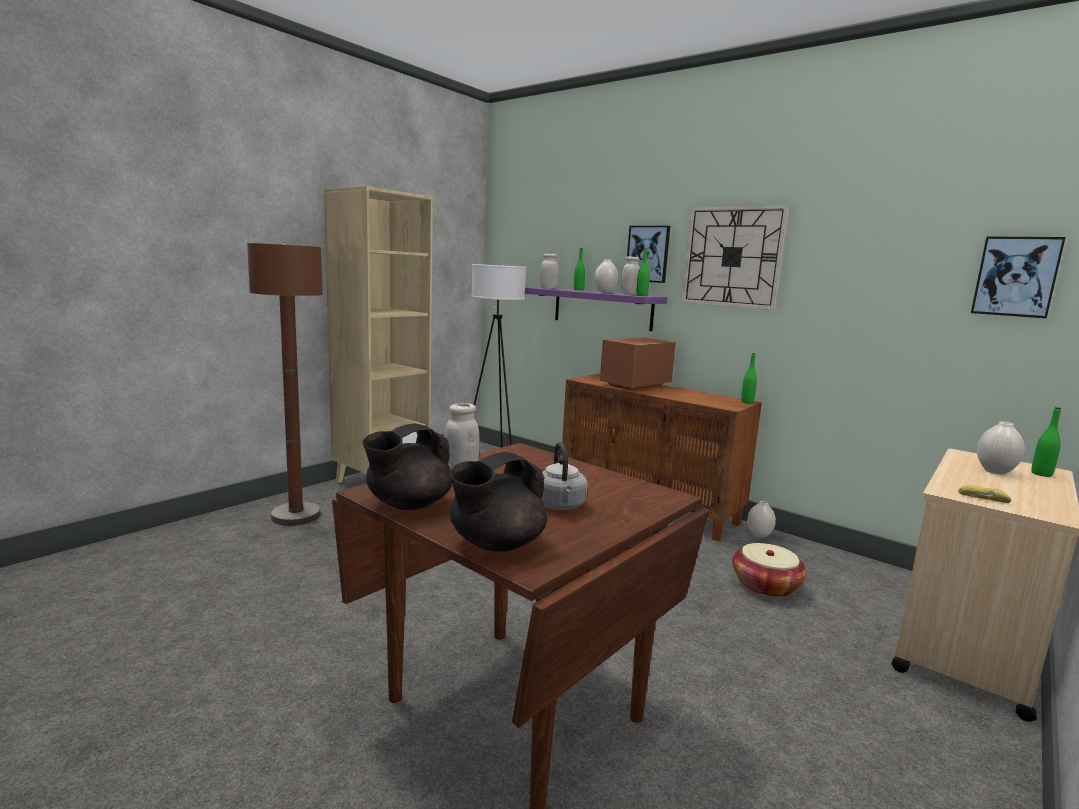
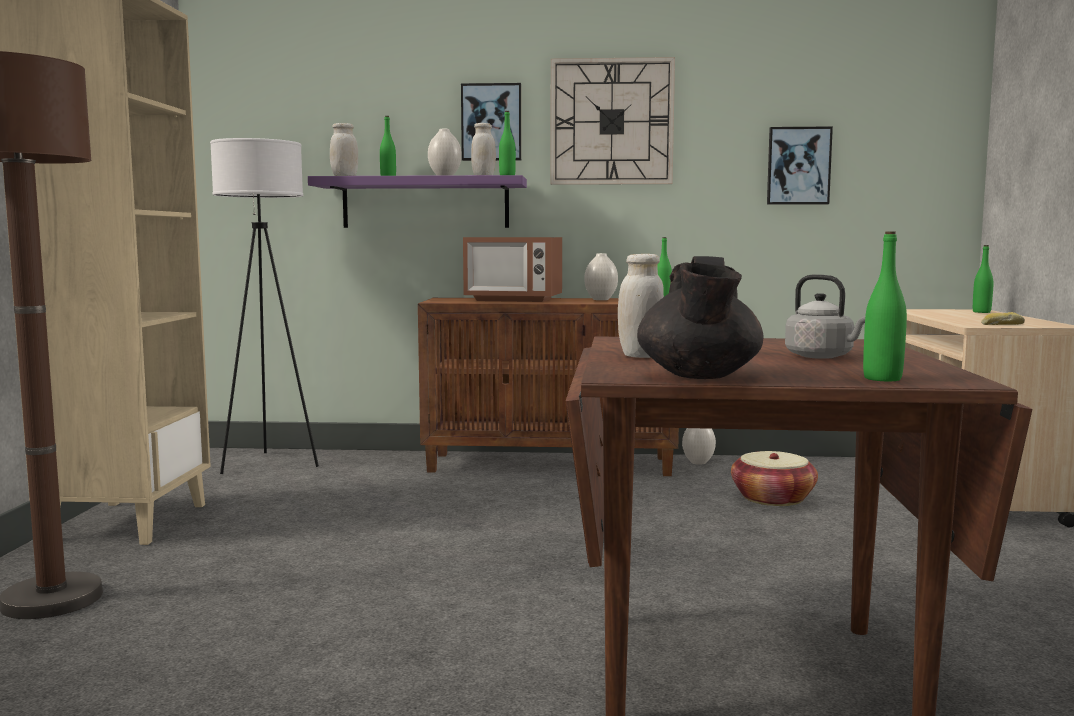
camera: 35 degrees left, 5 degrees down
(495, 544) = (882, 379): black teapot -> green bottle
(635, 385) = (513, 300): microwave -> microwave turned 90 degrees counterclockwise
(994, 471) = (956, 314): white vase -> white vase (600, 299)
(1016, 276) = (905, 131): picture -> picture (798, 166)

